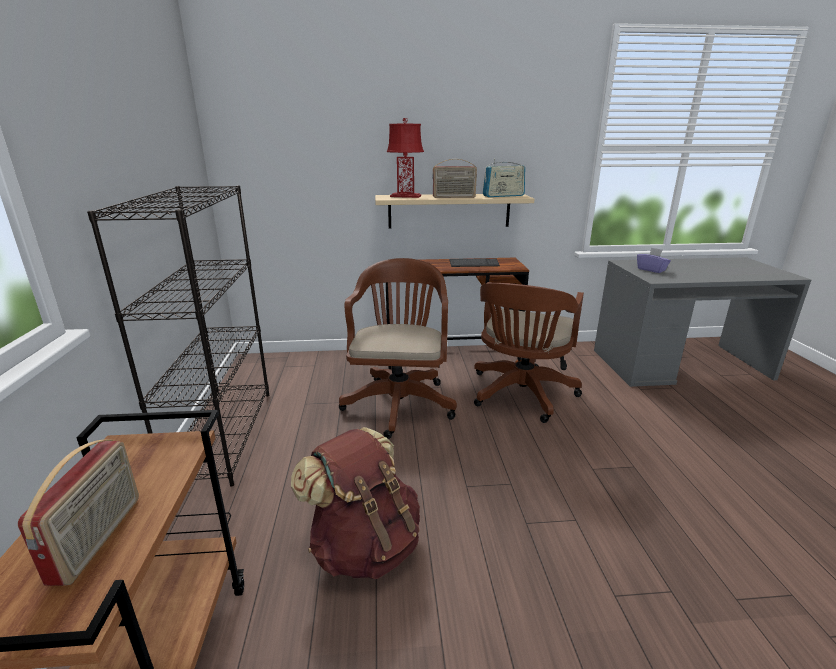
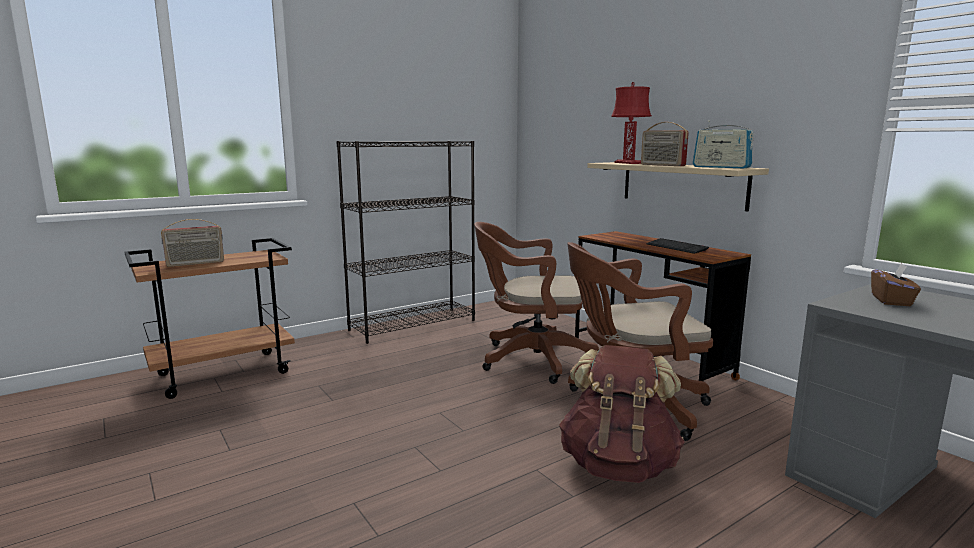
camera: 60 degrees right, 10 degrees down
(364, 546) = (341, 393): brown backpack -> brown backpack (618, 465)
(400, 401) = (530, 359): brown office chair -> brown office chair turned 150 degrees counterclockwise
(651, 270) = (891, 301): purple tissue box -> brown tissue box

